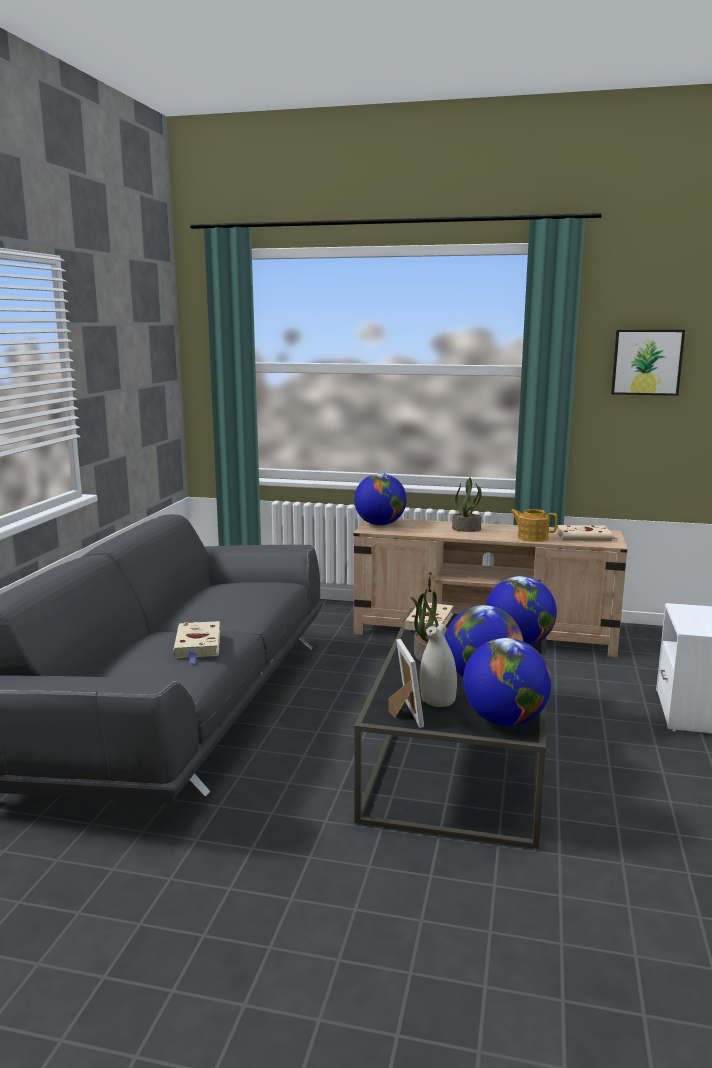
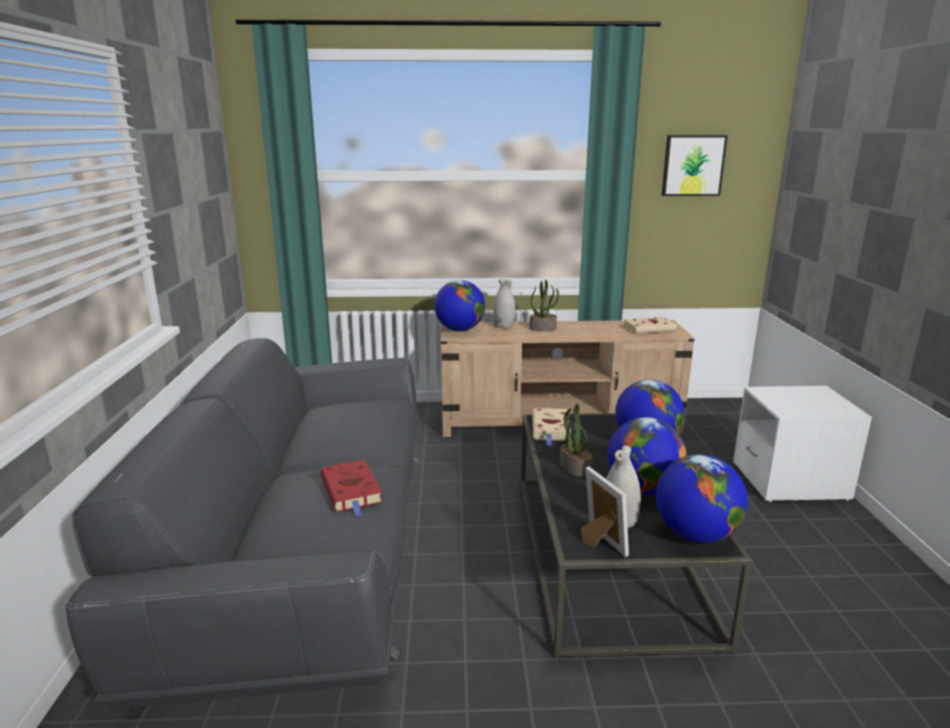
camera: 15 degrees left, 5 degrees up
(198, 645) = (352, 491): beige book -> red book
(427, 524) = (503, 326): none -> white vase
(532, 537) = (607, 333): teapot -> none

